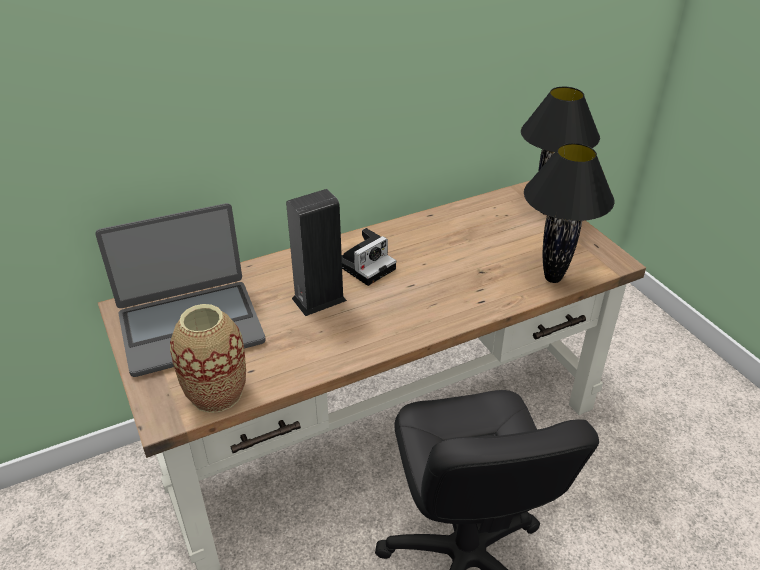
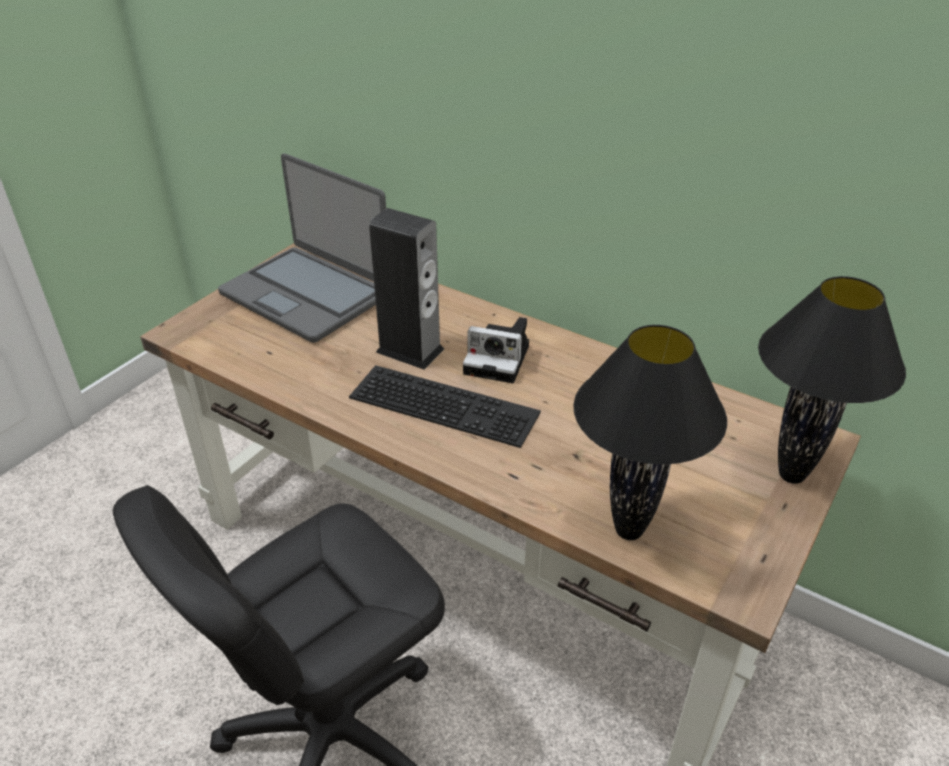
camera: 60 degrees right, 0 degrees up
(216, 393) = (226, 345): vase -> none
(392, 303) = (447, 403): none -> keyboard

